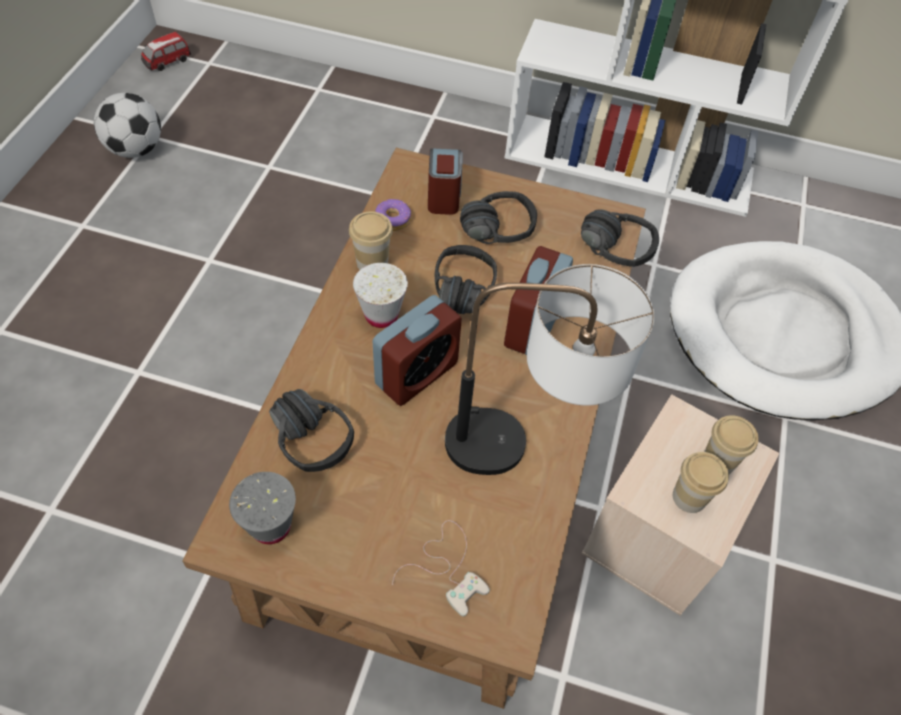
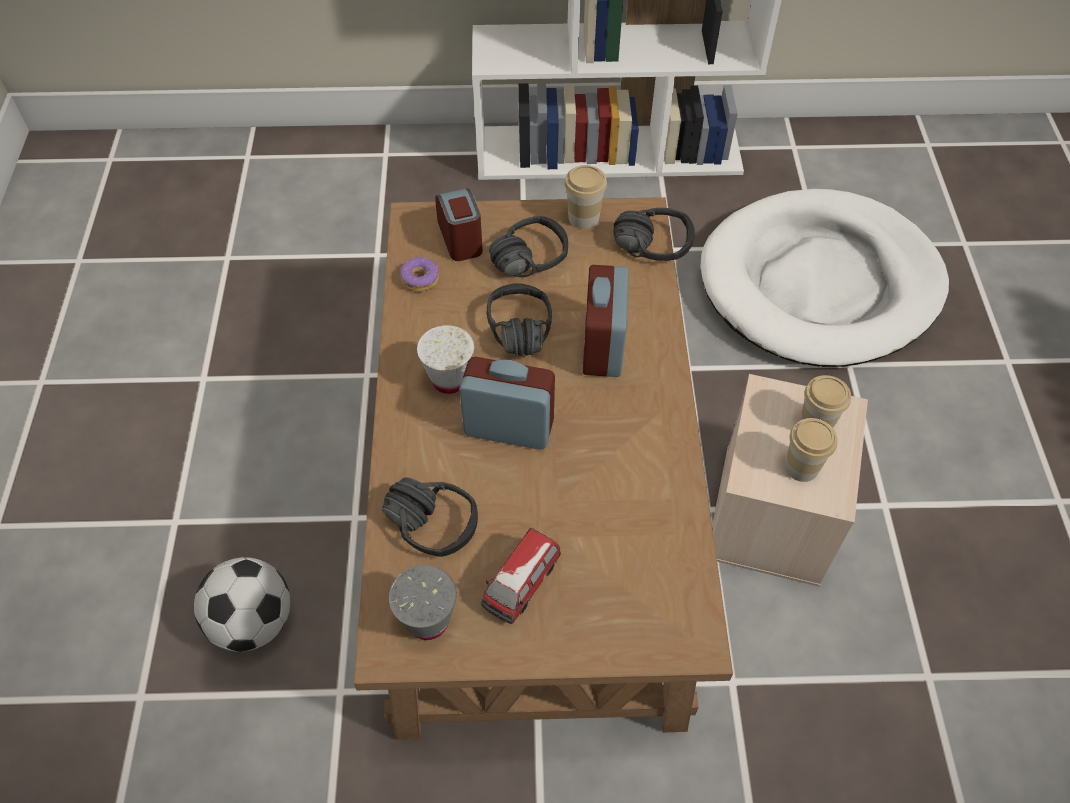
camera: 15 degrees left, 0 degrees up
(136, 149) = (66, 279): football -> football (253, 621)
(167, 62) = (61, 171): toy car -> toy car (521, 585)
(372, 263) = (417, 329): cup -> cup (583, 217)
(416, 374) = (509, 428): alarm clock -> alarm clock turned 105 degrees counterclockwise
(447, 567) = (615, 602): white game controller -> none
(525, 445) = (641, 464): table lamp -> none

